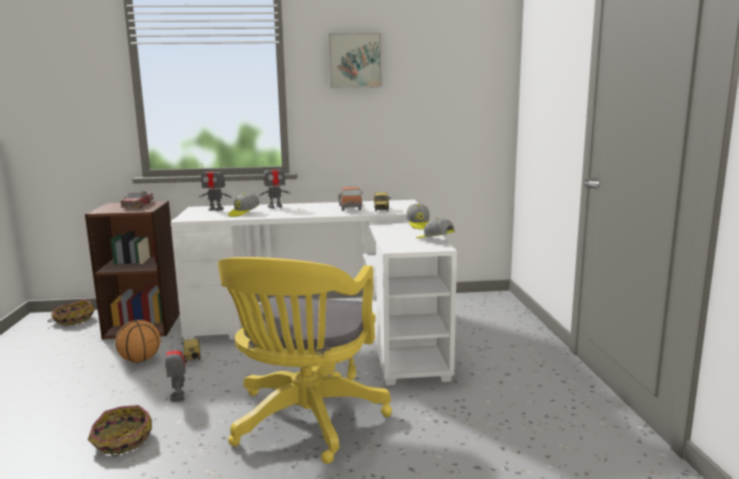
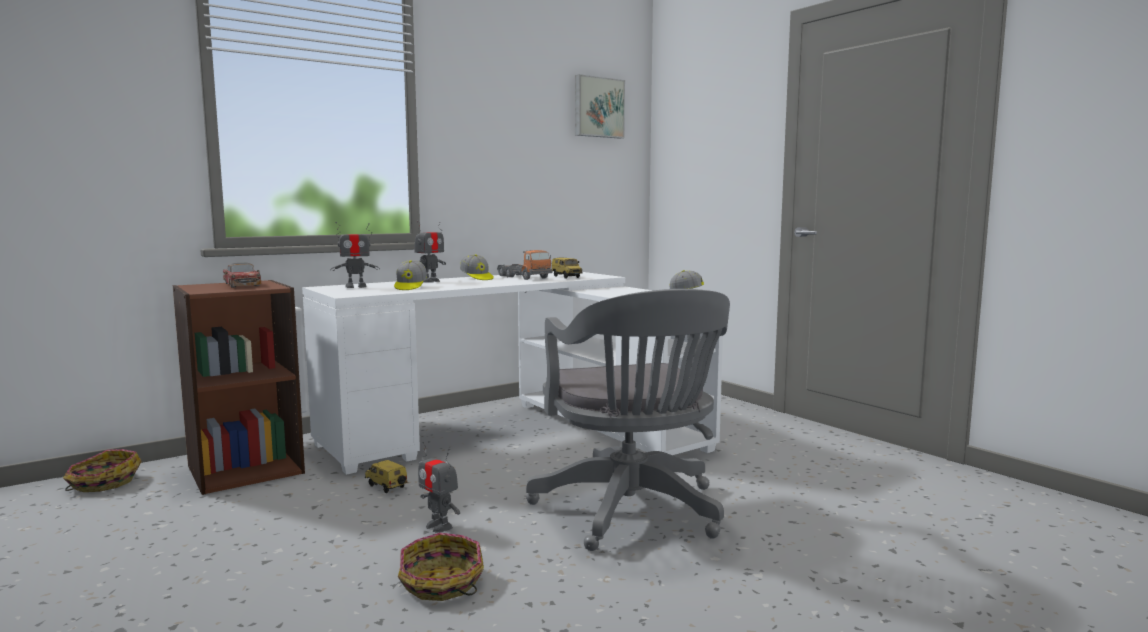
camera: 30 degrees left, 5 degrees down
(140, 360) = (312, 503): basketball -> none
(305, 422) = (632, 513): yellow office chair -> grey office chair
(355, 61) = (495, 104): picture -> picture (598, 107)
(418, 225) = (626, 289): cap -> cap (477, 278)

